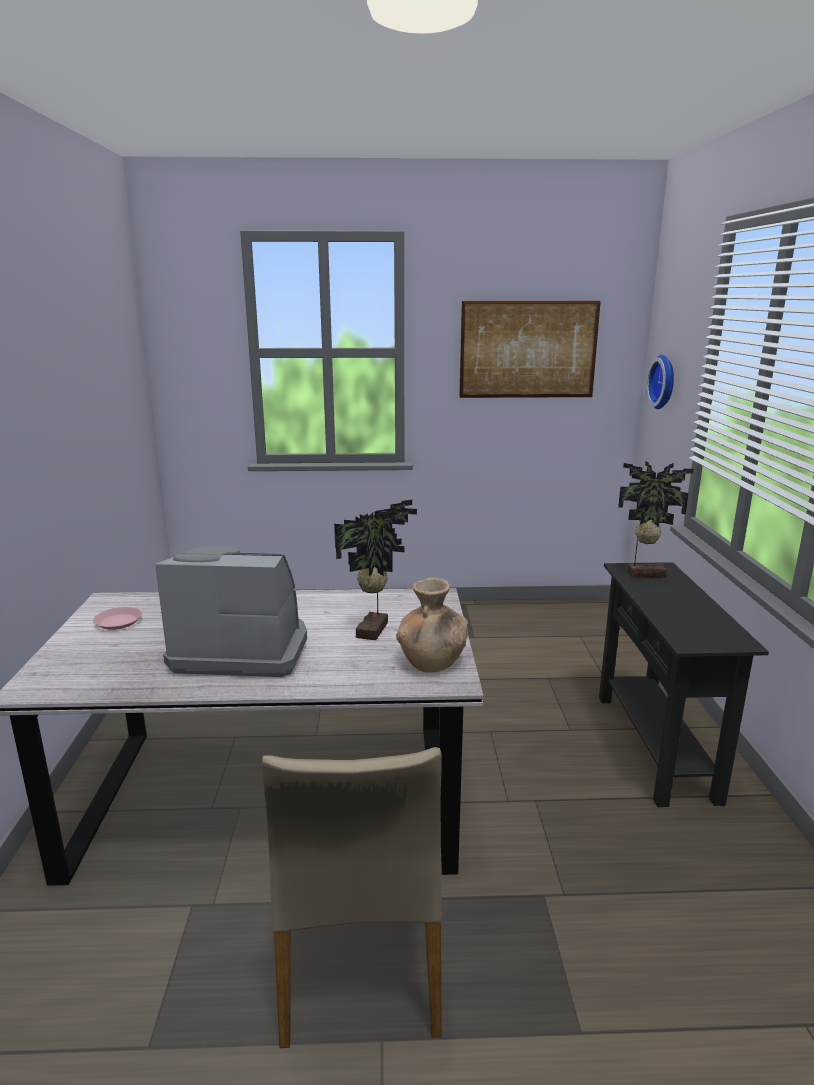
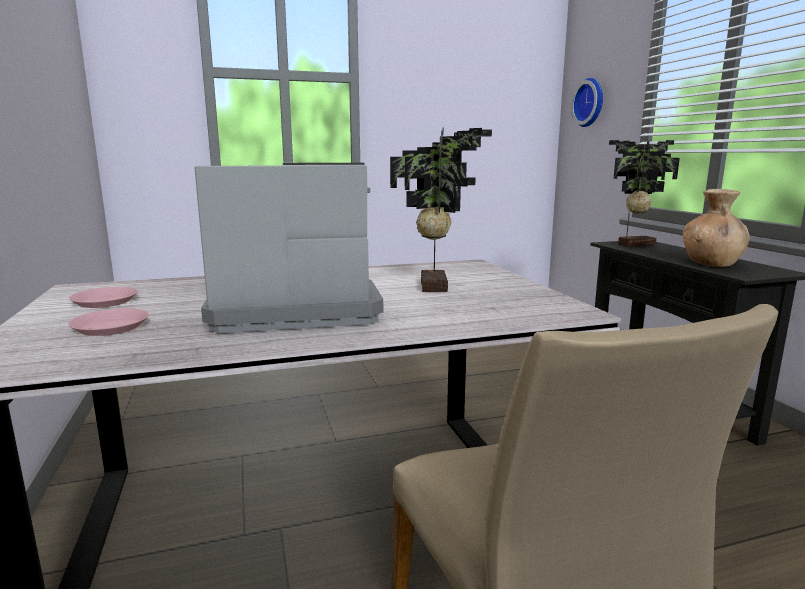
camera: 15 degrees left, 5 degrees down
(110, 656) = (110, 327): none -> pink plate
(432, 662) = (530, 301): brown vase -> brown vase (711, 263)
(528, 350) = (468, 80): picture -> none

